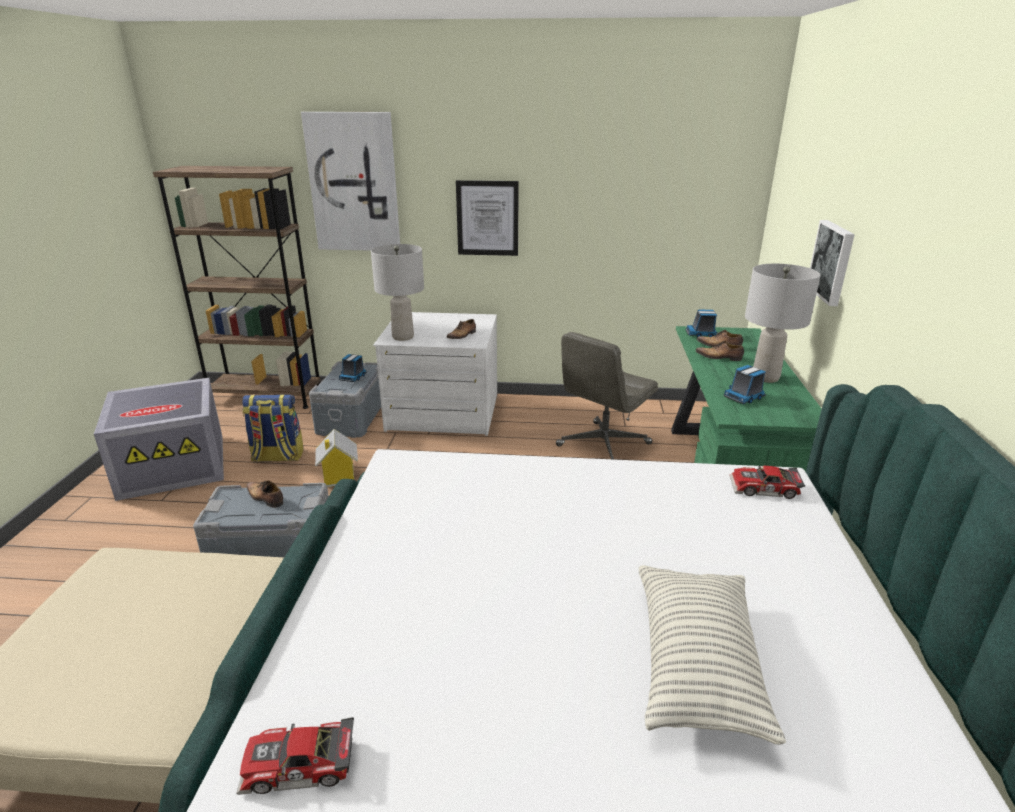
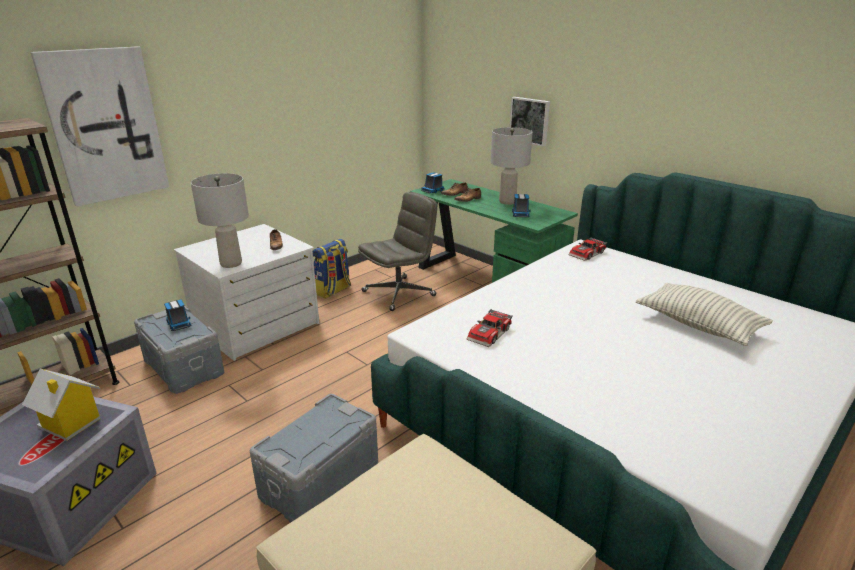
camera: 50 degrees left, 0 degrees up
(265, 498) = (307, 429): shoe -> none
(277, 457) = (173, 428): backpack -> backpack (333, 291)
(299, 768) = (696, 459): toy car -> toy car (491, 334)
(339, 477) = (263, 407): toy house -> toy house (70, 424)
(487, 218) = (244, 138): picture -> none
(603, 445) = (399, 293): grey office chair -> grey office chair turned 120 degrees counterclockwise

